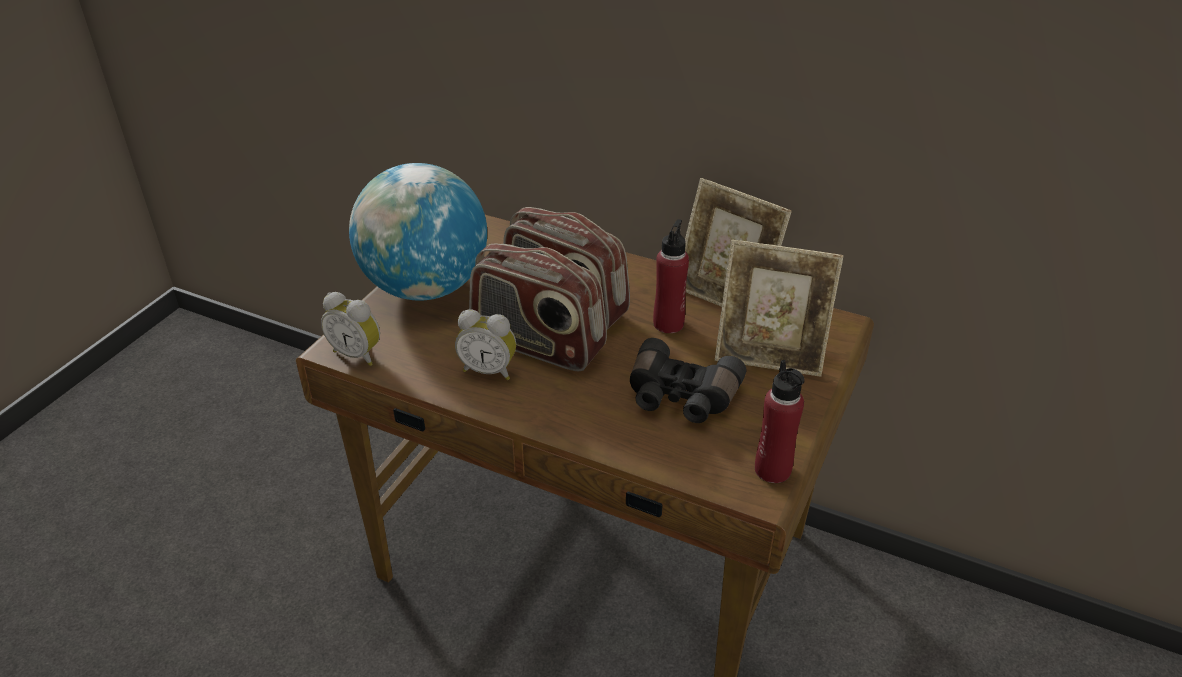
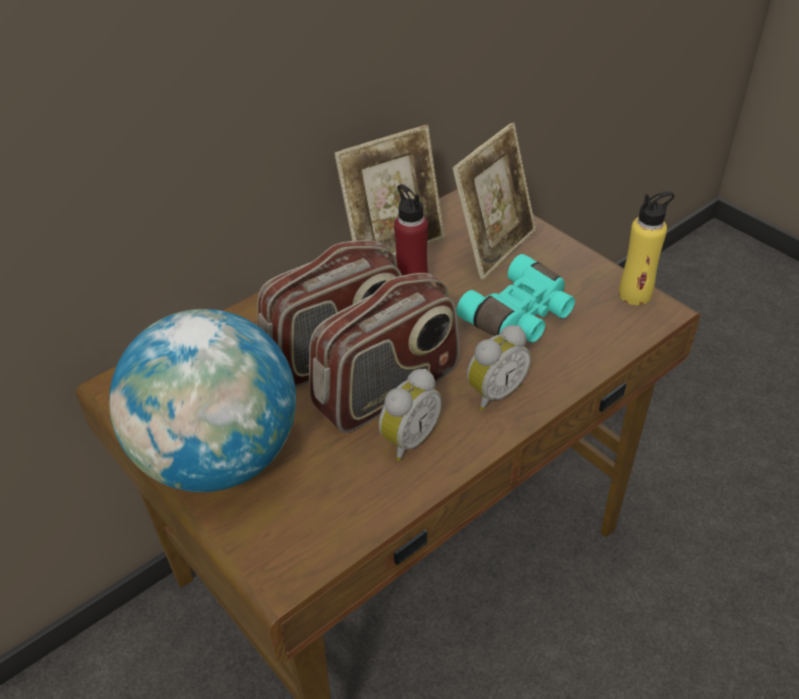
camera: 65 degrees left, 5 degrees up
(358, 353) = (307, 553): alarm clock -> alarm clock (494, 392)
(680, 397) = (521, 316): black binoculars -> turquoise binoculars
(772, 470) = (635, 294): red bottle -> yellow bottle

